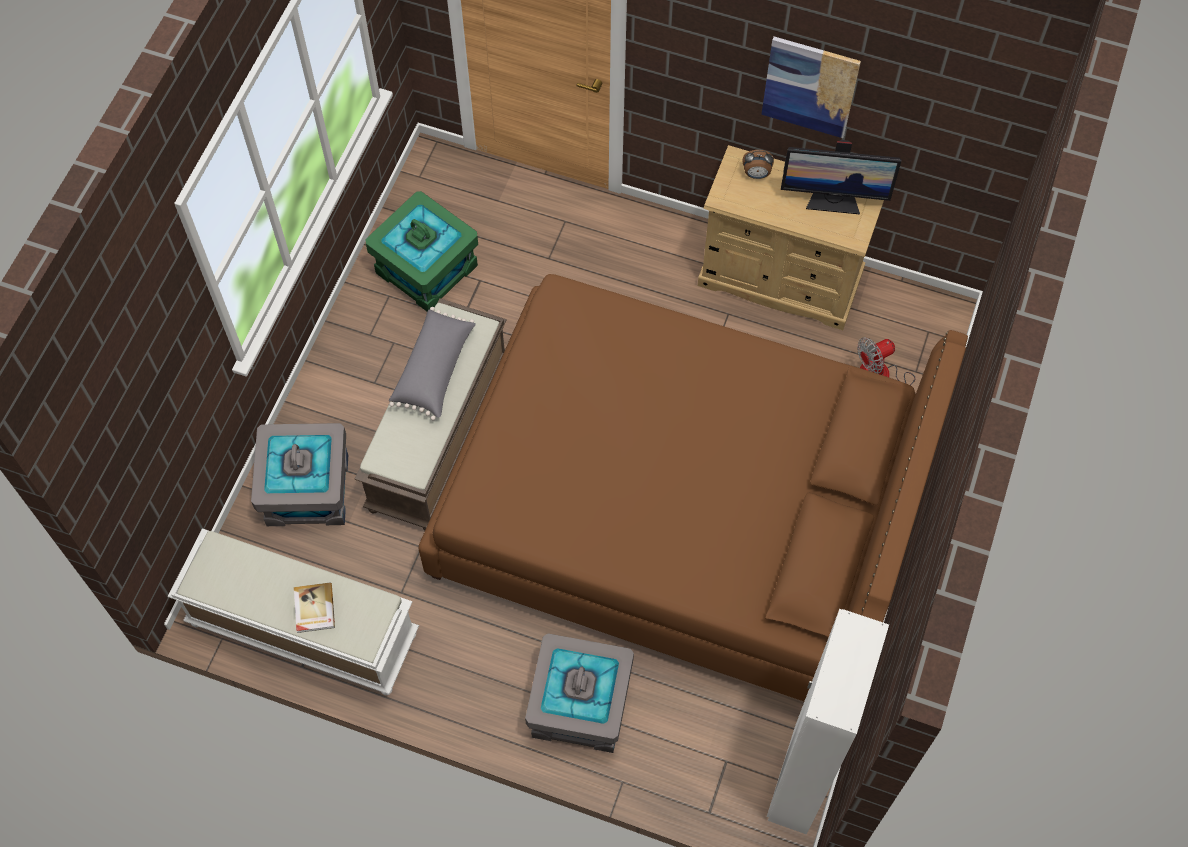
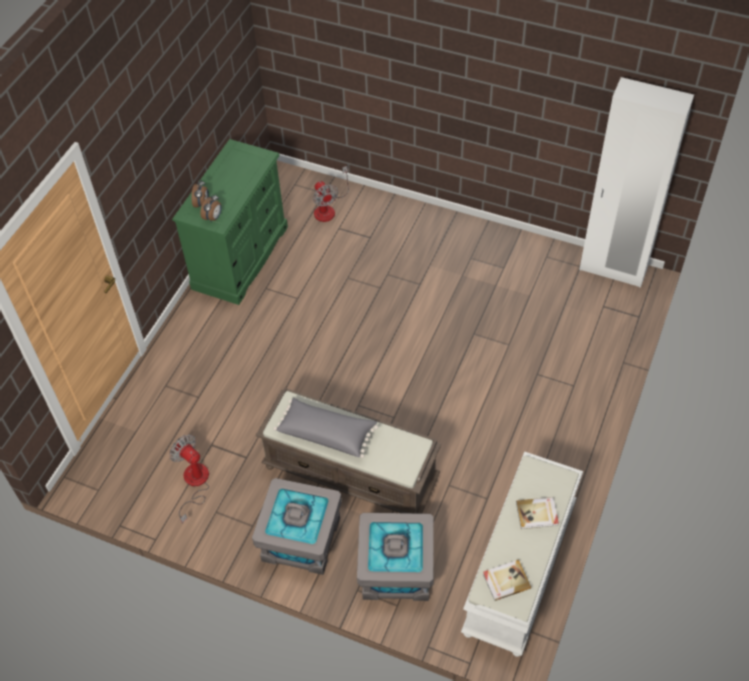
camera: 85 degrees left, 10 degrees down
(227, 570) = (506, 580): none -> book
(426, 269) = (194, 484): green storage box -> fan
(579, 705) = (571, 385): grey storage box -> grey storage box (301, 540)
(679, 513) = (424, 323): brown bed -> none
(732, 190) = (213, 218): none -> alarm clock
(780, 279) = (241, 257): beige dresser -> green dresser
(810, 86) = (178, 118): picture -> none
(833, 200) = (232, 165): monitor -> none

